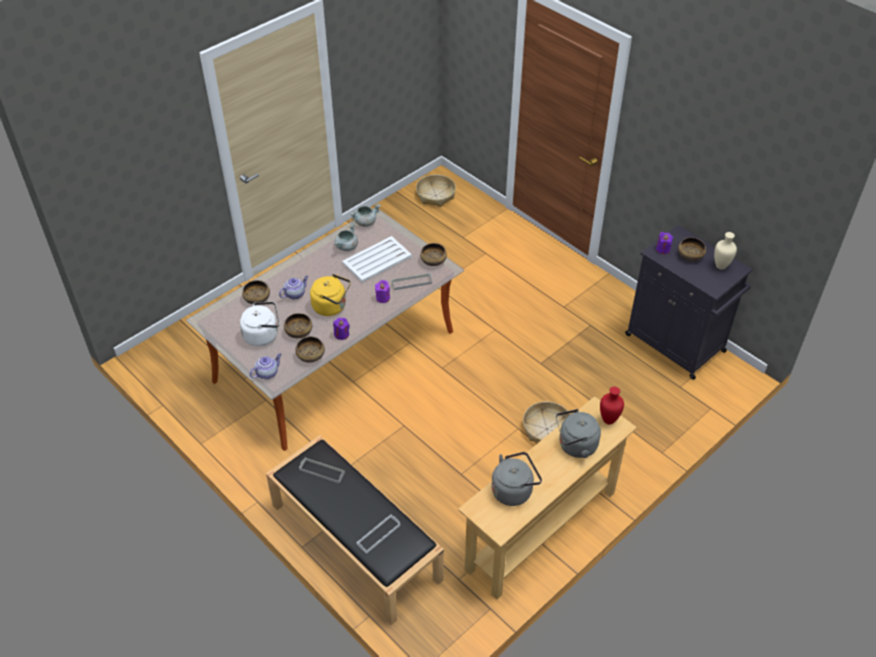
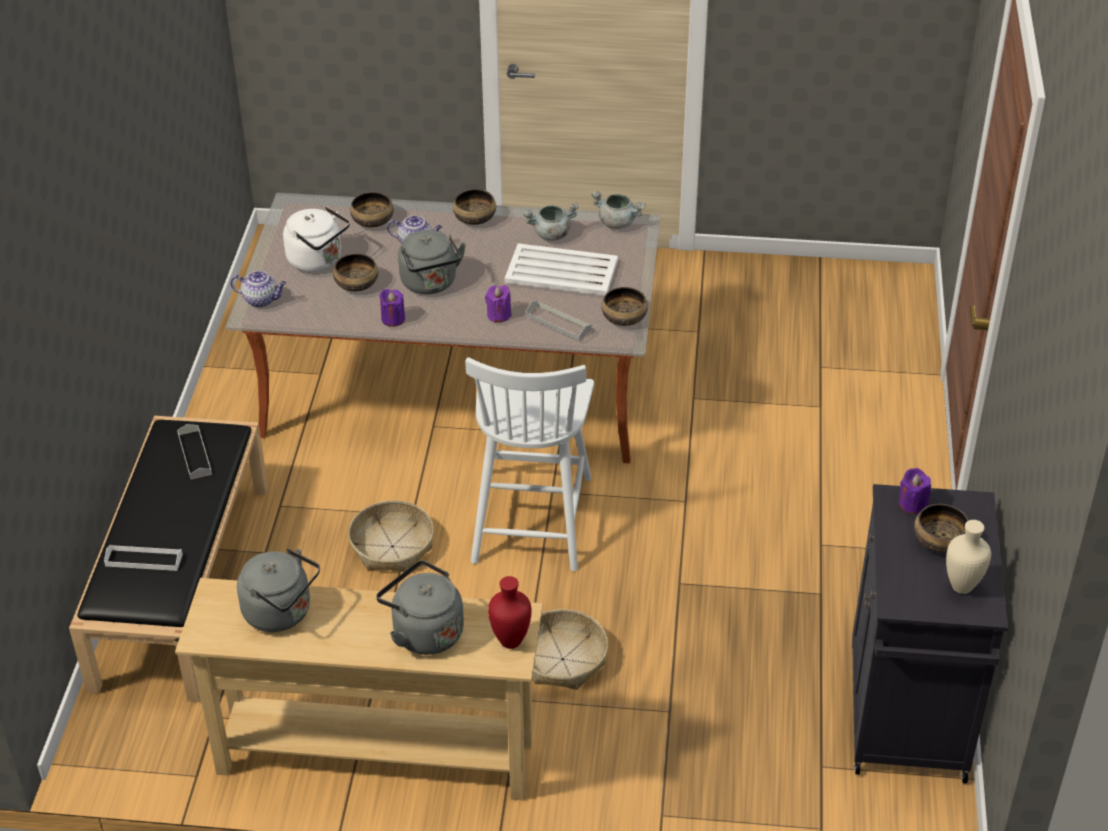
camera: 50 degrees right, 5 degrees down
(311, 355) = (329, 315): bowl -> bowl (475, 218)
(331, 307) = (430, 284): yellow kettle -> grey kettle
(435, 195) = (865, 295): basket -> basket (392, 547)
(450, 385) = (531, 517): none -> white chair

